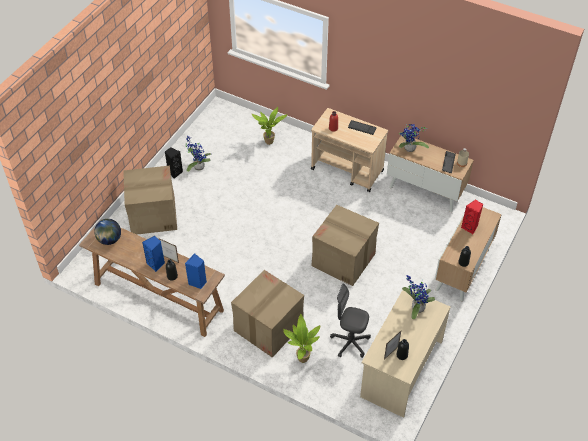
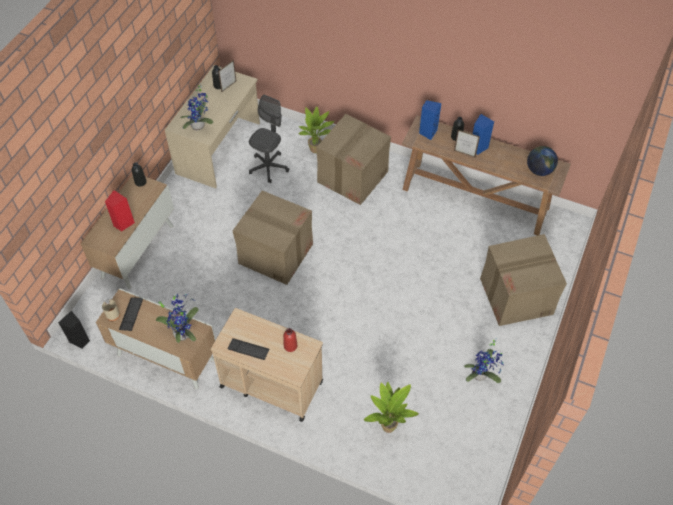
camera: 175 degrees right, 5 degrees up
(174, 172) = (510, 362): black speaker -> black speaker (80, 340)
(350, 342) = (268, 167): grey office chair -> grey office chair turned 75 degrees counterclockwise

